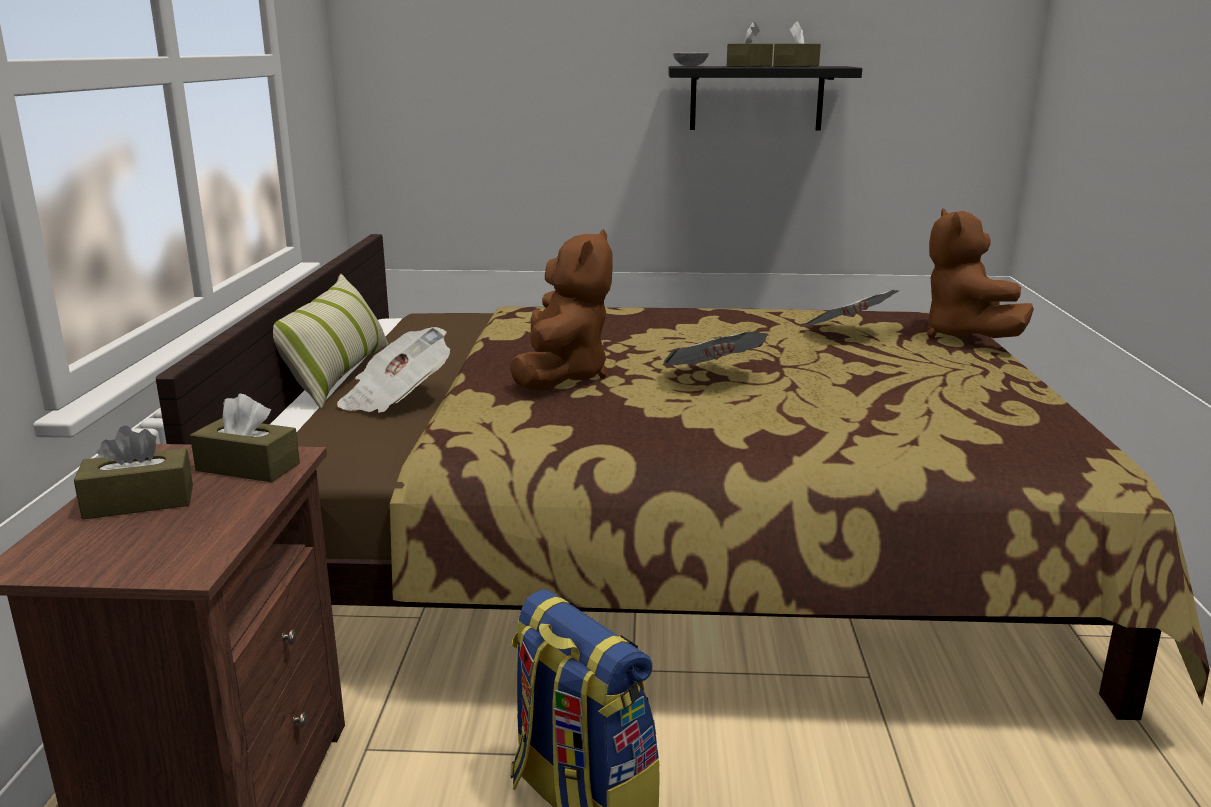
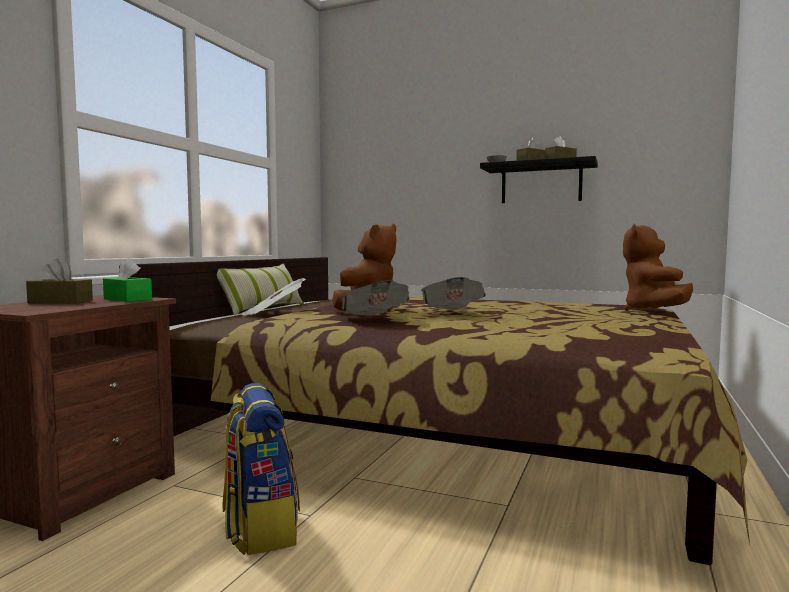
camera: 20 degrees right, 15 degrees down
(248, 467) = (127, 299): brown tissue box -> green tissue box
(846, 333) = (569, 307): newspaper -> newspaper (375, 319)

